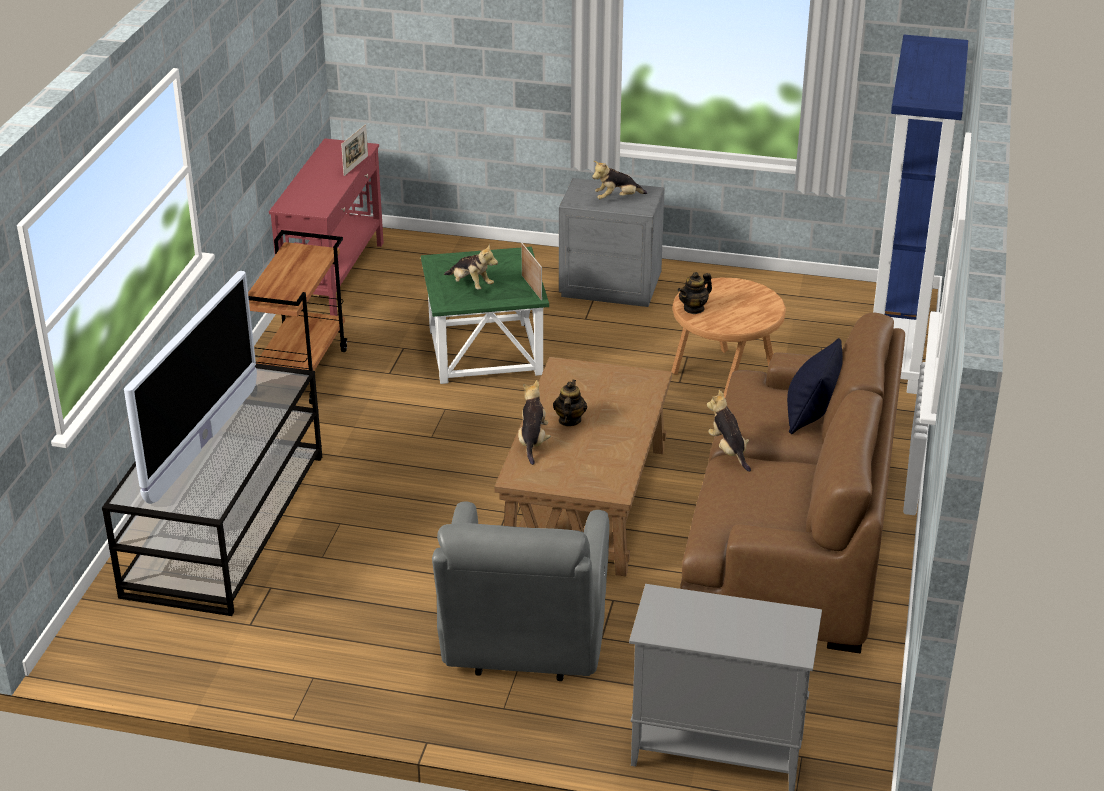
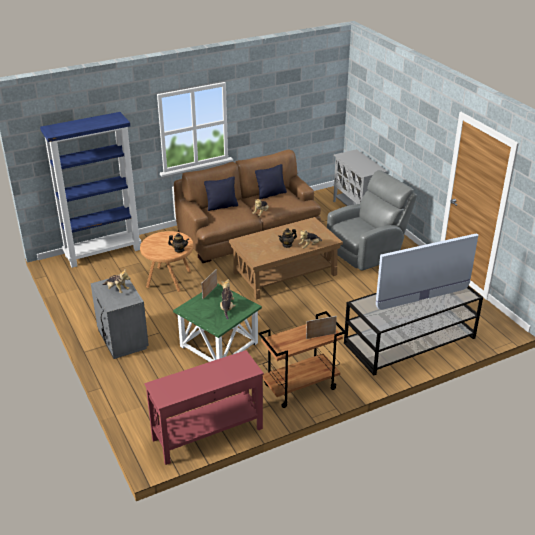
camera: 130 degrees left, 0 degrees up
(356, 165) = (180, 374): picture frame -> picture frame (320, 336)
(795, 498) = (271, 194): none -> black pillow

